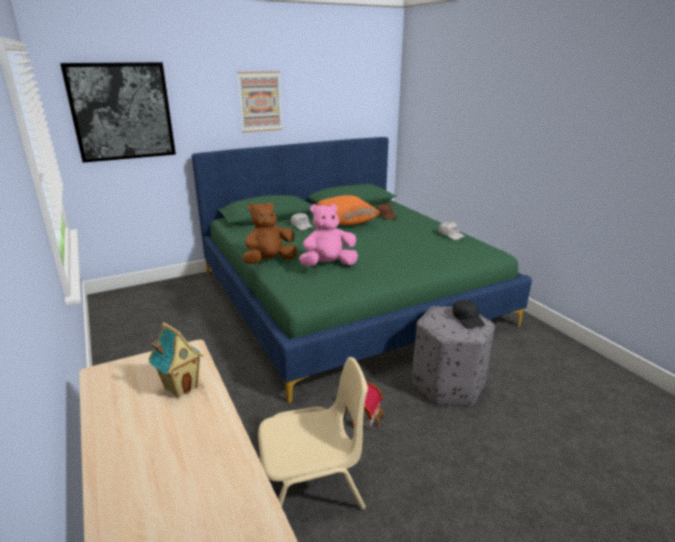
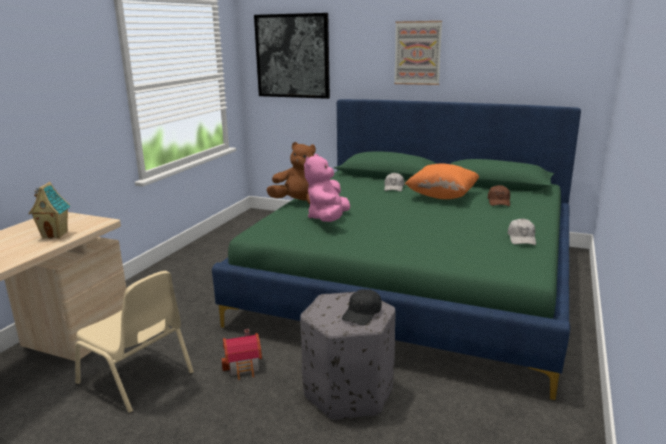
camera: 50 degrees right, 5 degrees down
(328, 265) = (328, 219): pink plush toy -> pink plush toy turned 105 degrees counterclockwise

